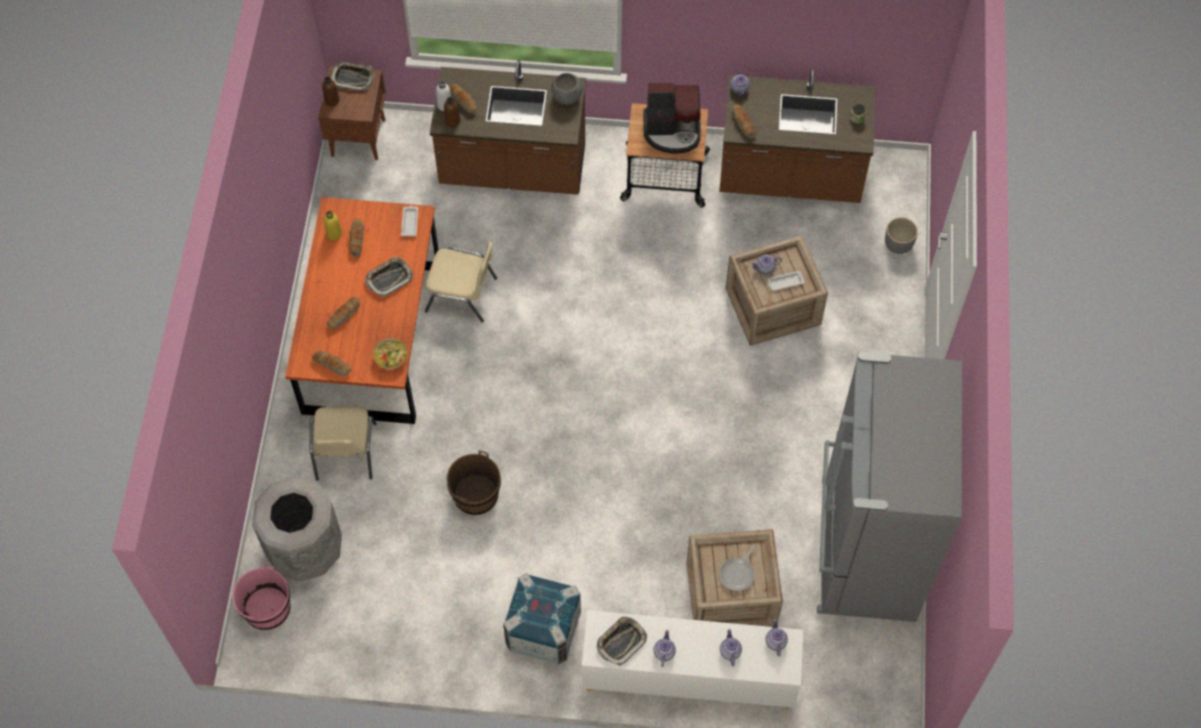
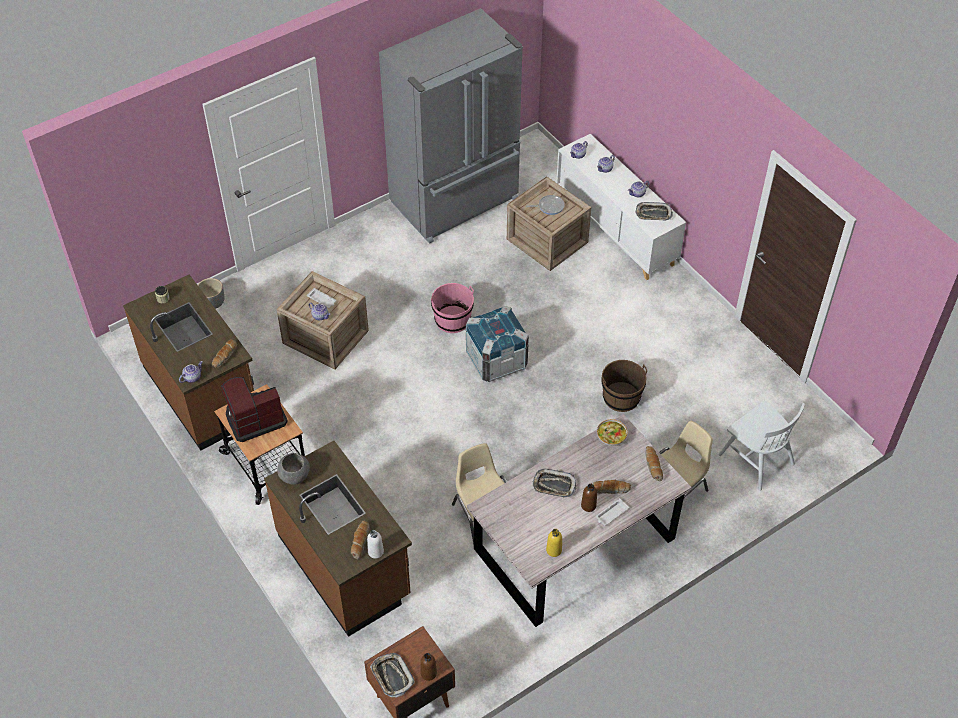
camera: 130 degrees left, 10 degrees down
(267, 609) = (811, 448): pink bucket -> pink bucket (452, 320)
(305, 549) = (756, 459): grey trash can -> white chair
(356, 240) = (544, 531): bread -> none
(371, 337) = (575, 544): orange dining table -> grey dining table
(410, 222) = (496, 509): white tray -> white tray (611, 514)
(452, 121) = (386, 535): brown bottle -> brown bottle (588, 505)
(543, 631) = (664, 306): crate -> crate (496, 360)
(672, 131) = (255, 418): coffee machine -> coffee machine turned 75 degrees counterclockwise

